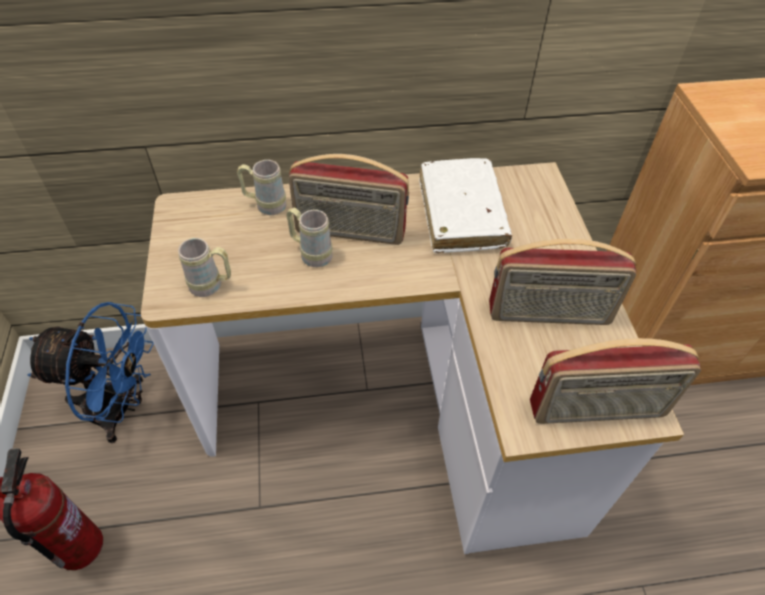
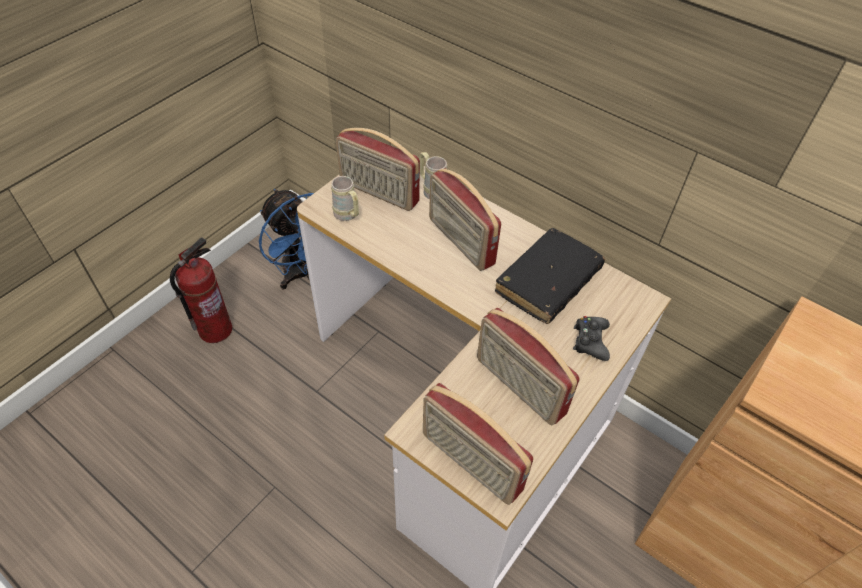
camera: 45 degrees right, 0 degrees up
(215, 243) = (378, 193): none -> radio
(311, 254) = (422, 237): beige mug -> none
(461, 214) = (548, 282): white book -> black book
(548, 236) = (590, 341): none -> black game controller

